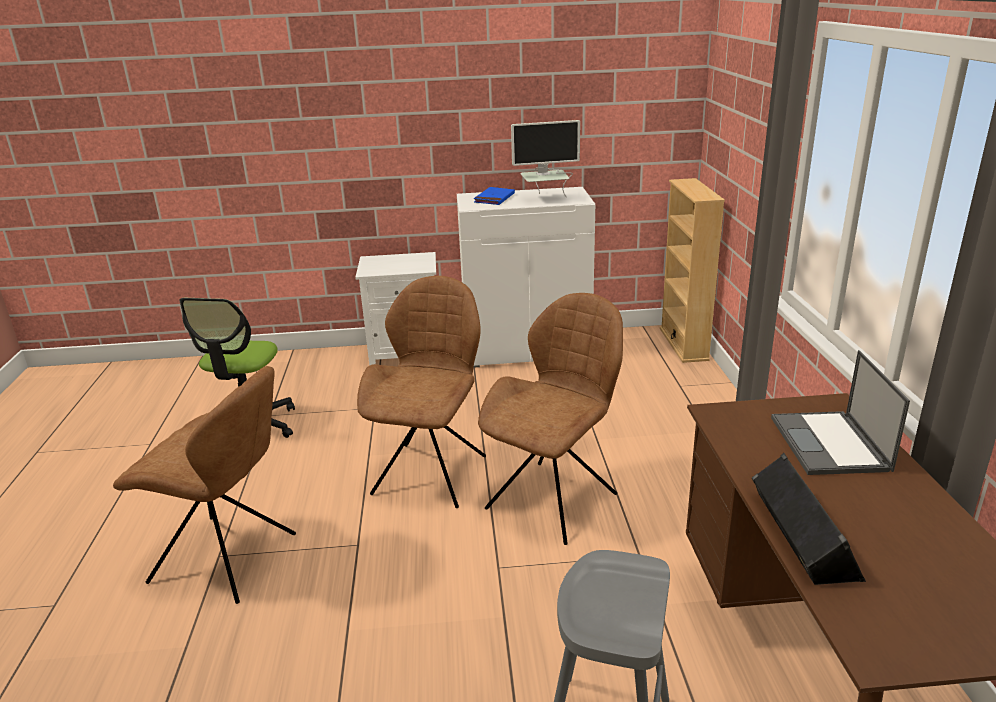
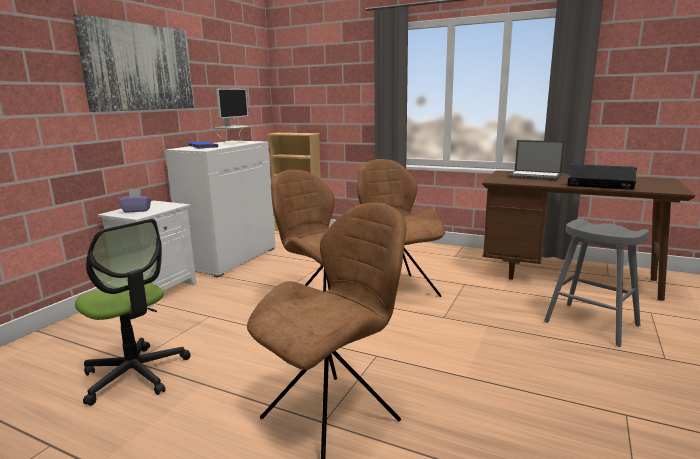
camera: 60 degrees left, 10 degrees down
(387, 263) = (137, 210): none -> purple tissue box
(434, 91) = (140, 67): none -> picture

